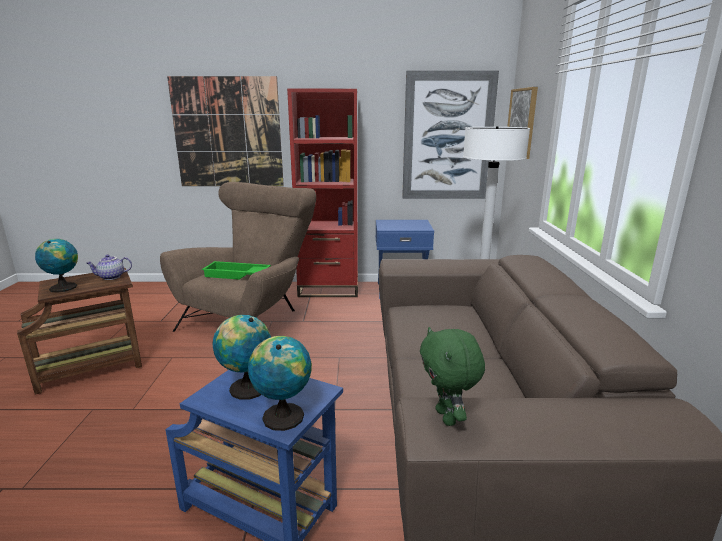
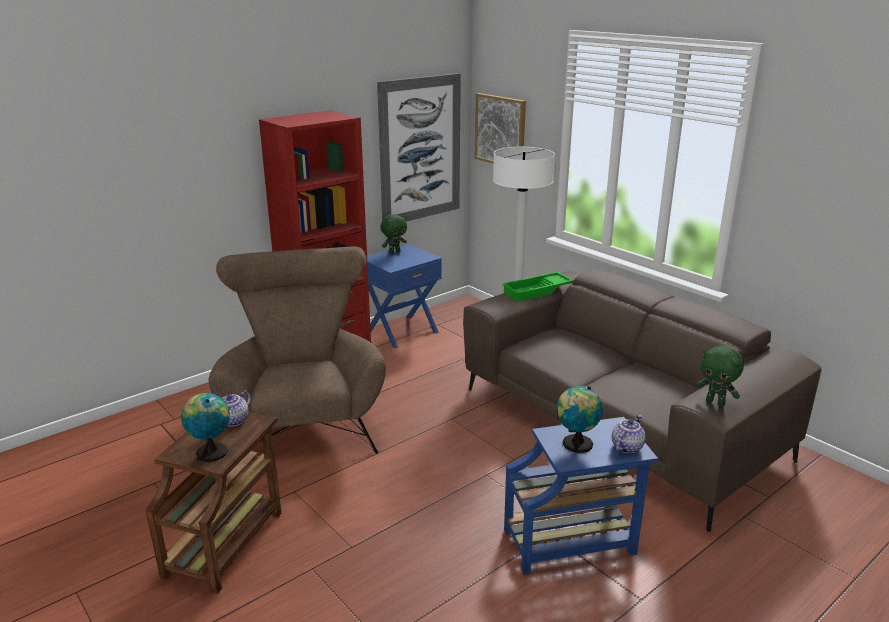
camera: 40 degrees left, 5 degrees up
(227, 133) = (175, 187): picture -> none
(236, 275) = (307, 371): green tray -> green tray (537, 291)
(282, 415) = (626, 446): globe -> teapot
(406, 221) = (394, 252): none -> green plush toy

